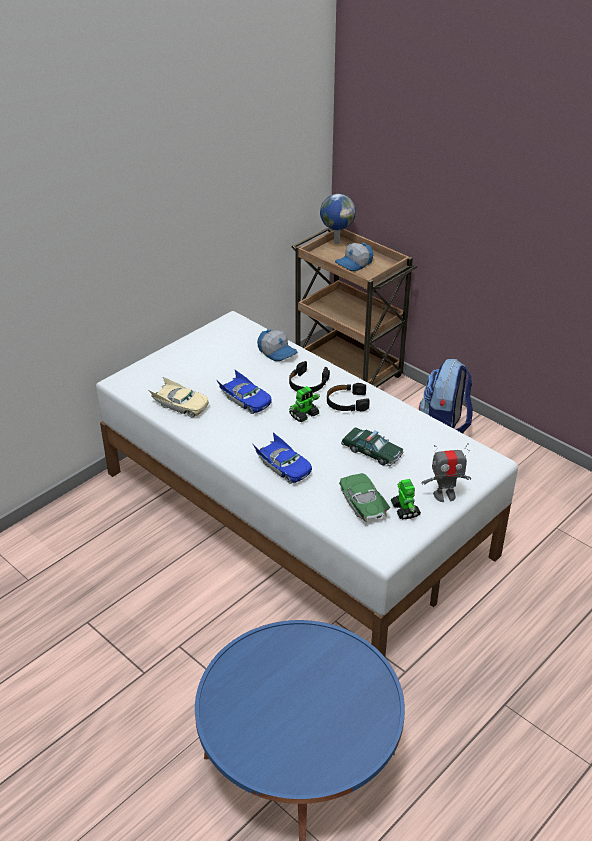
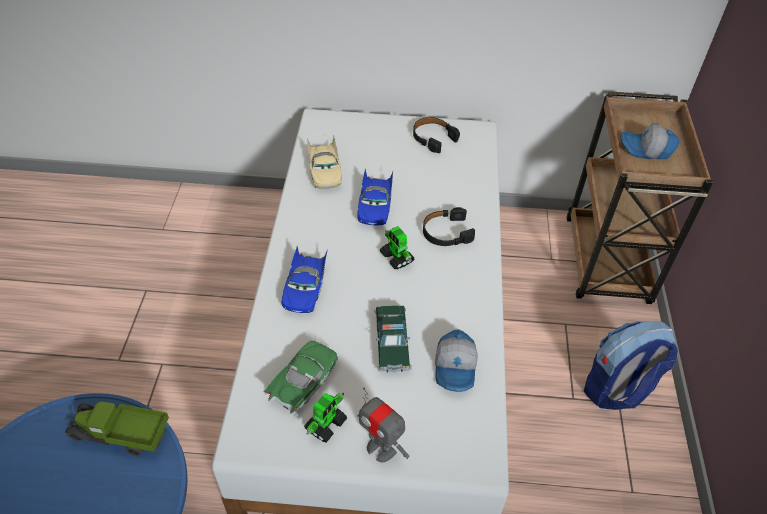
camera: 50 degrees right, 10 degrees up
(276, 650) = (121, 435): none -> toy truck
(277, 352) = (469, 184): cap -> cap (456, 368)
(304, 415) = (397, 258): toy robot -> toy robot turned 45 degrees clockwise
(336, 242) = (664, 117): globe -> none
(347, 402) = (449, 278): black headphones -> black headphones (433, 138)

